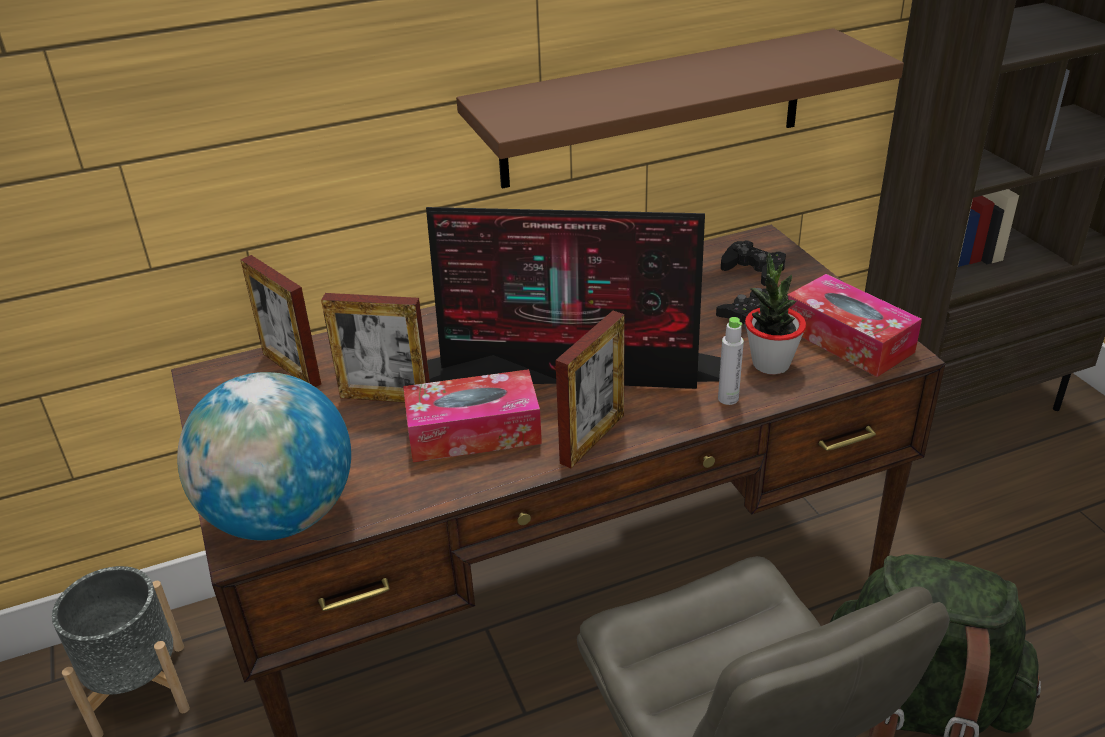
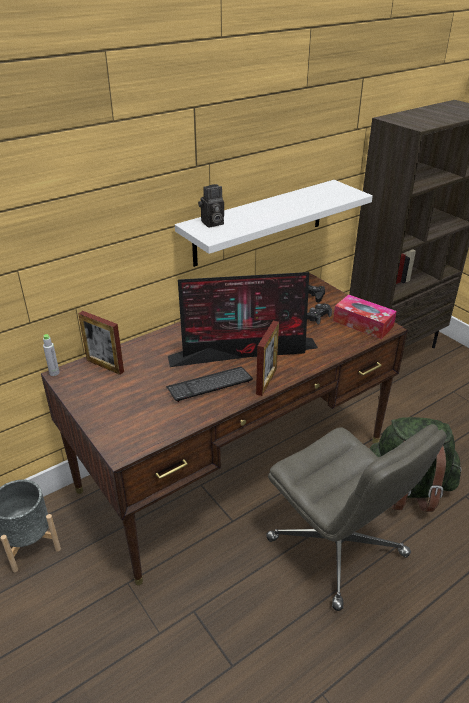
camera: 15 degrees left, 0 degrees up
(281, 516) = (133, 436): globe -> none
(385, 397) = (159, 374): picture frame -> none
(473, 431) = (209, 385): tissue box -> keyboard
(530, 100) = (212, 223): none -> camera
(654, 108) = (260, 222): brown shelf -> white shelf
(728, 398) = (320, 356): grey bottle -> grey bottle (54, 373)
(770, 364) = (333, 338): potted plant -> none

